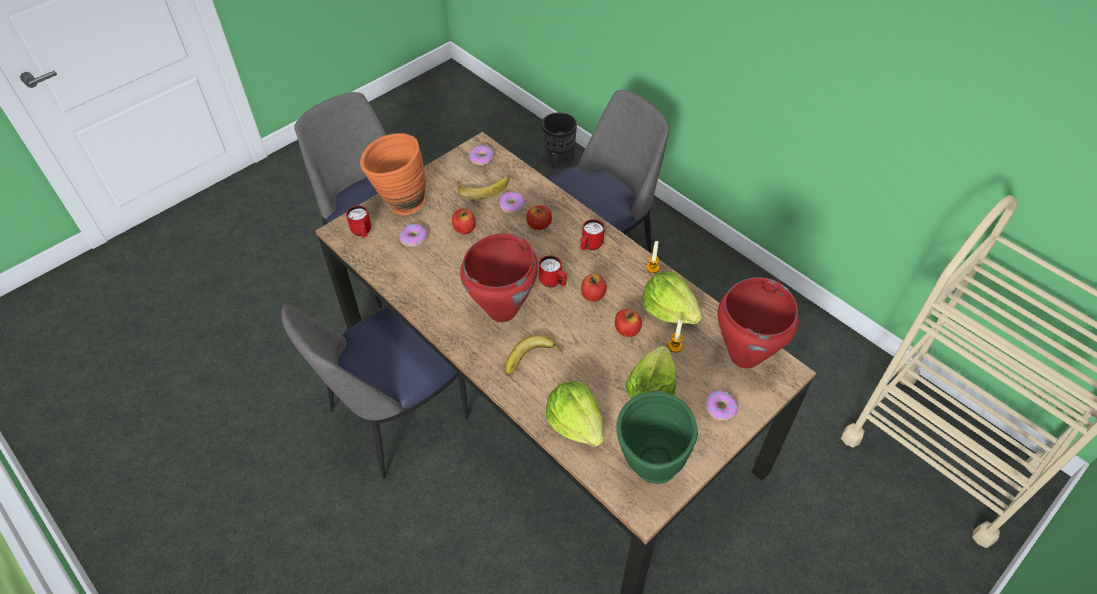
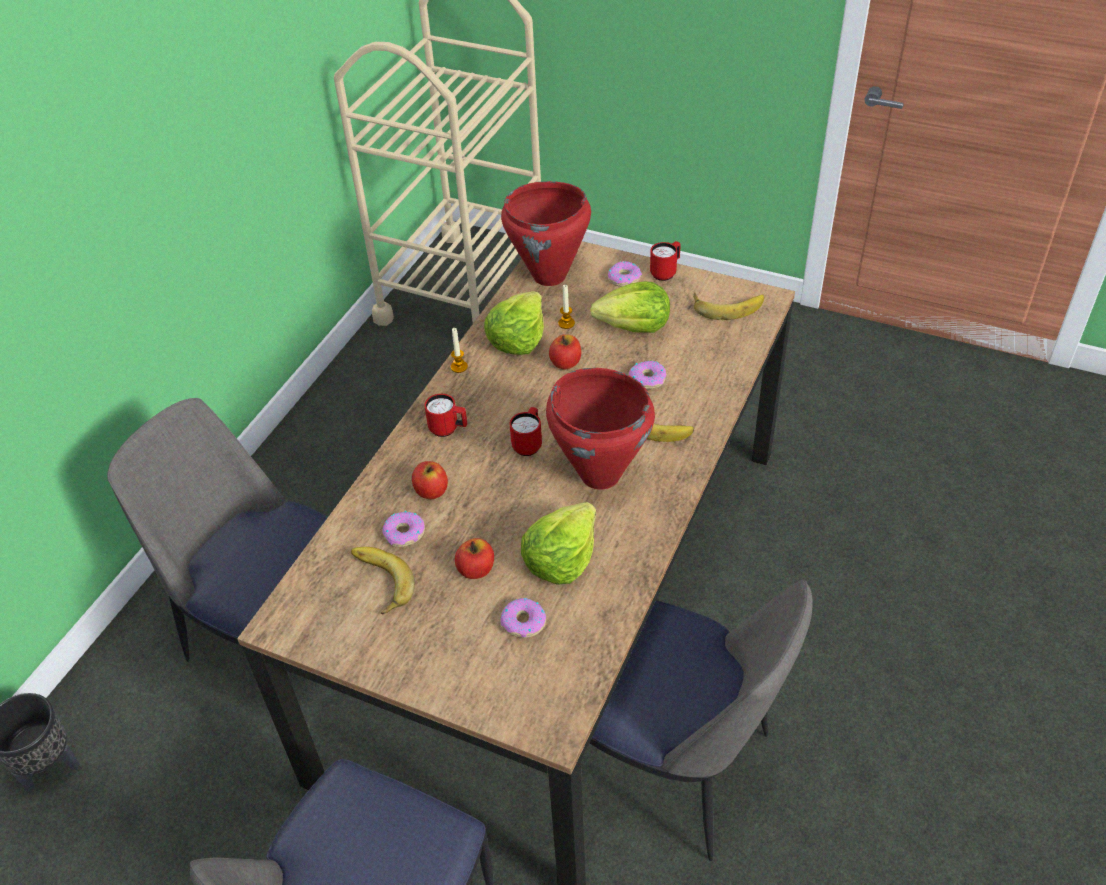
camera: 110 degrees left, 5 degrees down
(362, 232) = (544, 696): red mug -> red mug (666, 272)
(399, 205) = (460, 674): orange vase -> none
(482, 158) = (309, 610): donut -> donut (647, 379)
(575, 423) = (711, 366): lettuce -> lettuce (561, 558)
(593, 295) = (529, 403): apple -> none
(648, 471) = (727, 305): green vase -> banana

